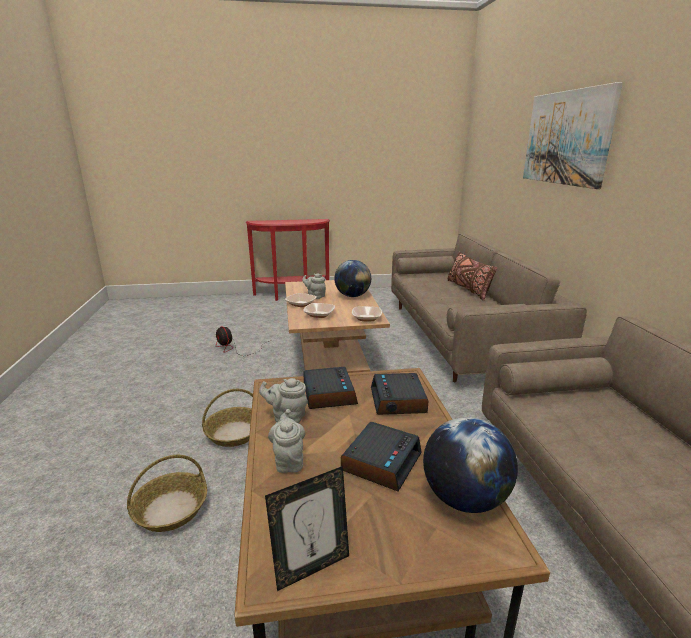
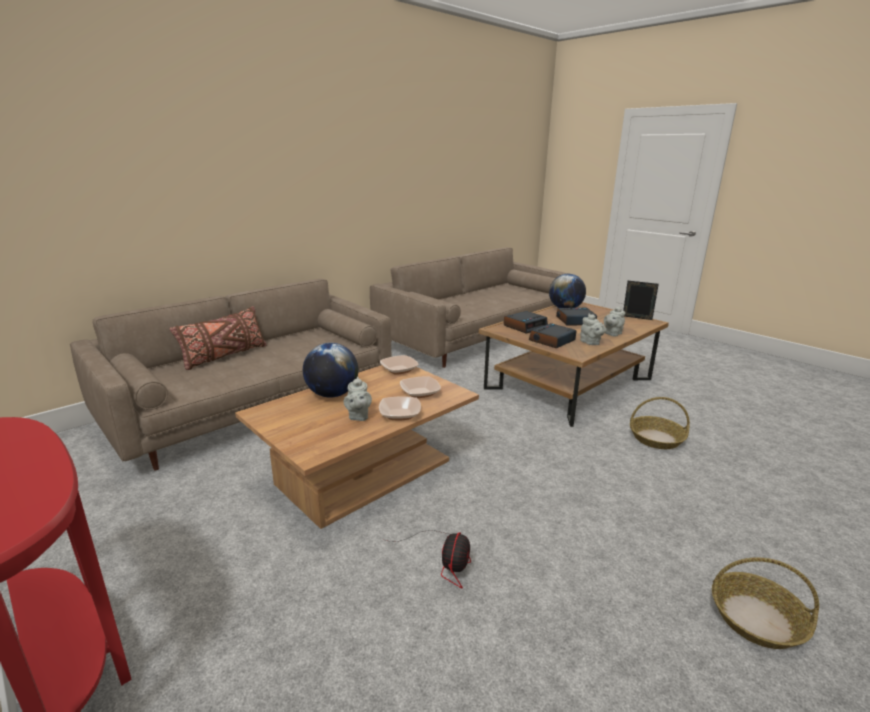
camera: 125 degrees left, 0 degrees up
(234, 433) = (574, 455): basket -> basket (756, 619)
(566, 138) = (236, 158): picture -> none

